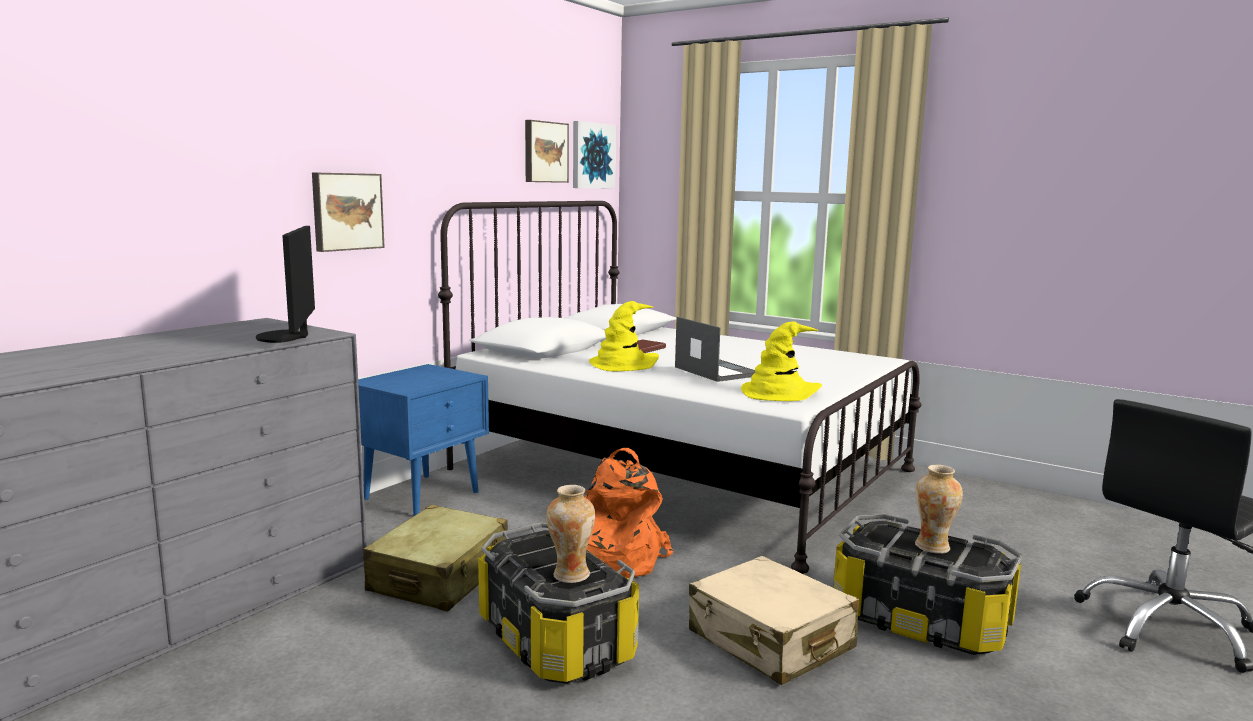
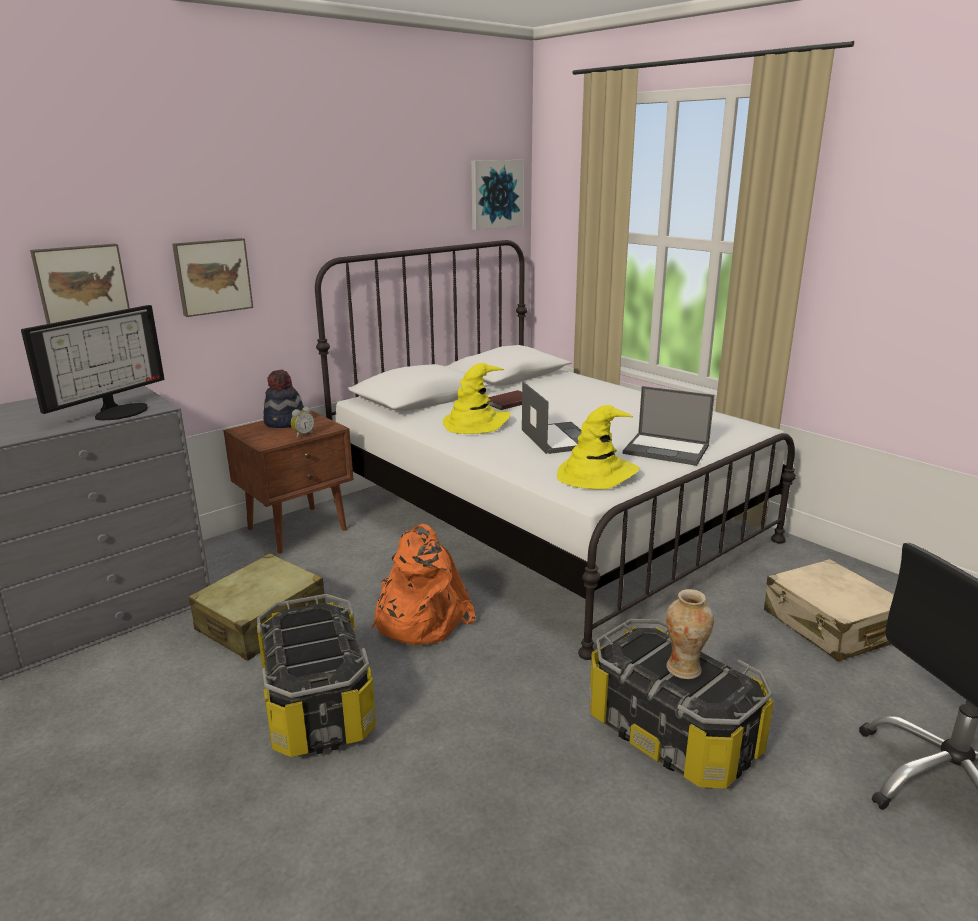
camera: 15 degrees right, 10 degrees up
(287, 337) = (119, 411): monitor -> monitor turned 150 degrees counterclockwise
(412, 374) = (285, 422): none -> hat
(423, 495) = (299, 529): blue nightstand -> brown nightstand
(443, 382) = (303, 435): none -> alarm clock
(544, 152) = (436, 196): picture -> picture (81, 286)
(571, 575) = (312, 659): vase -> none
(770, 640) = (508, 735): beige suitcase -> beige suitcase (831, 626)
(825, 374) = (667, 450): none -> laptop

